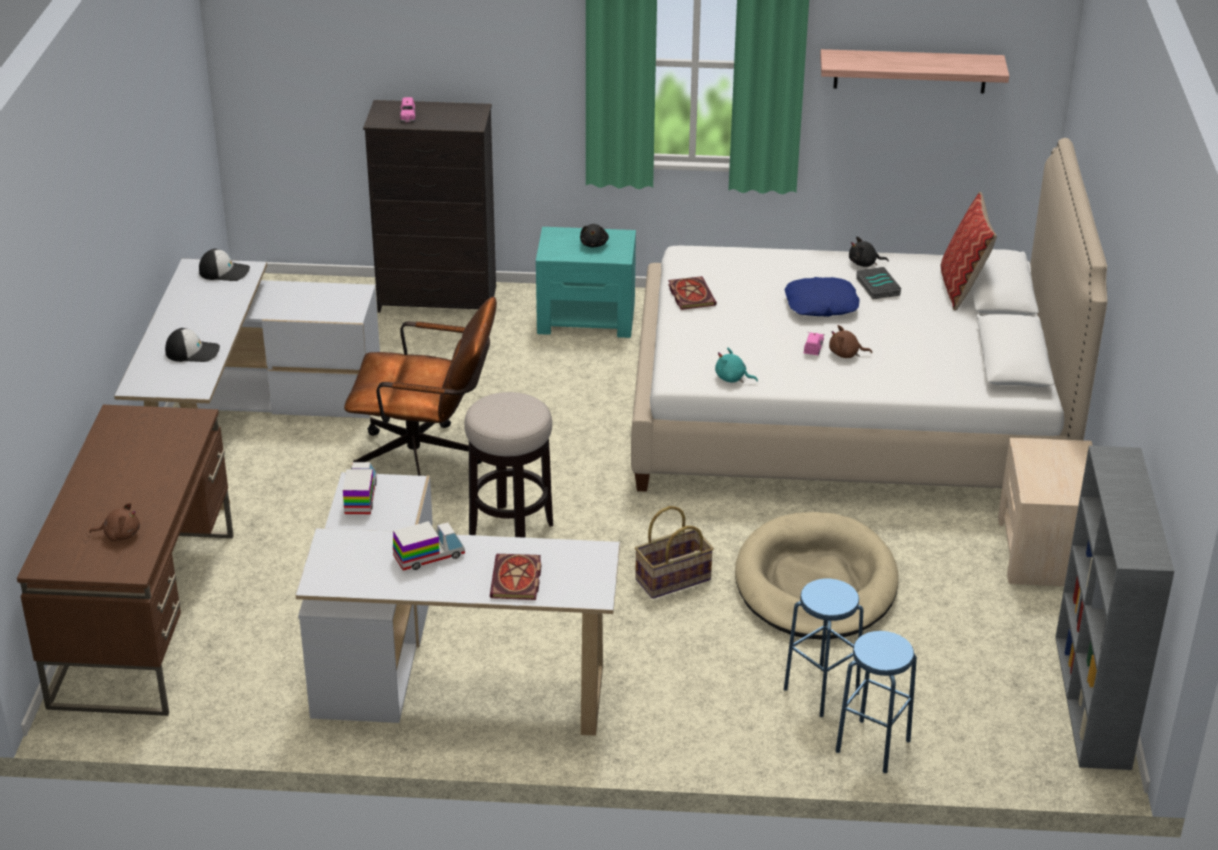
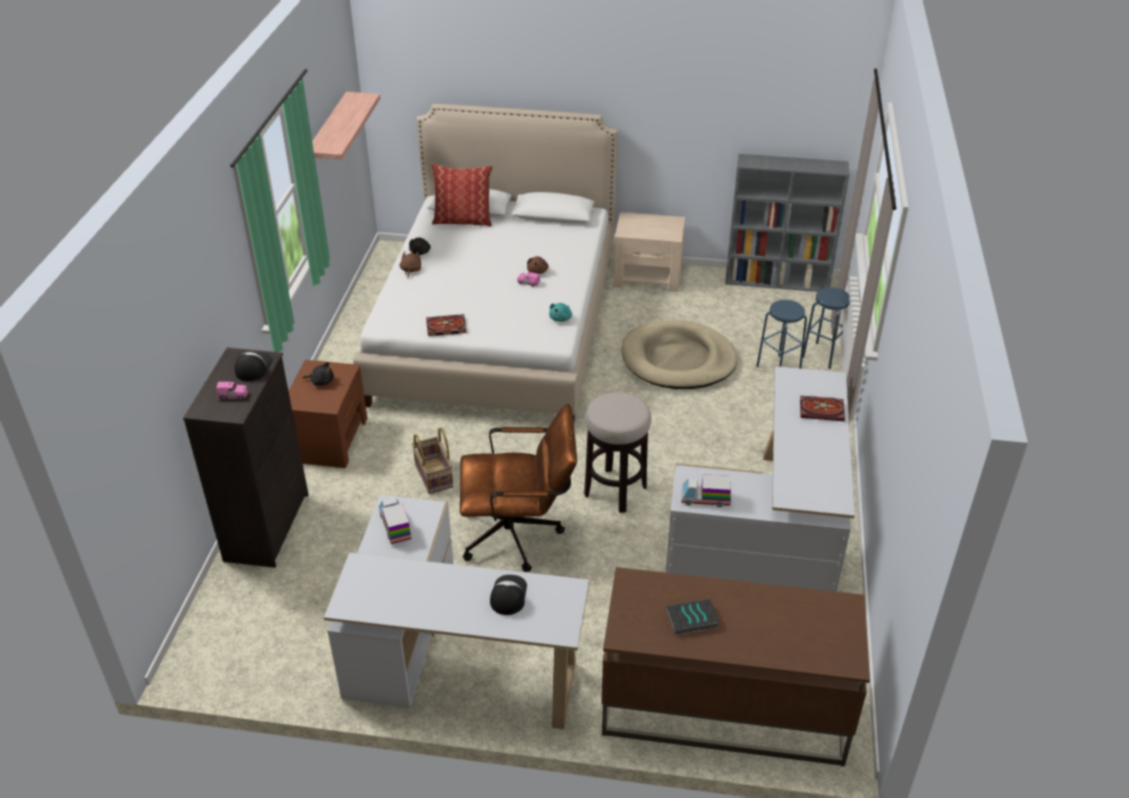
camera: 85 degrees left, 5 degrees up
(120, 534) = (802, 616): brown plush toy -> brown plush toy (410, 270)
(224, 271) = (361, 581): cap -> cap (253, 367)
(427, 461) = (519, 535): brown office chair -> brown office chair turned 75 degrees clockwise
(429, 556) = (801, 449): toy truck -> toy truck (395, 526)
(587, 318) = (329, 439): turquoise nightstand -> brown nightstand
(673, 580) = (674, 417): basket -> basket (434, 475)
(821, 305) = (473, 274): blue pillow -> none
(876, 286) = (454, 250): book -> book (691, 620)

